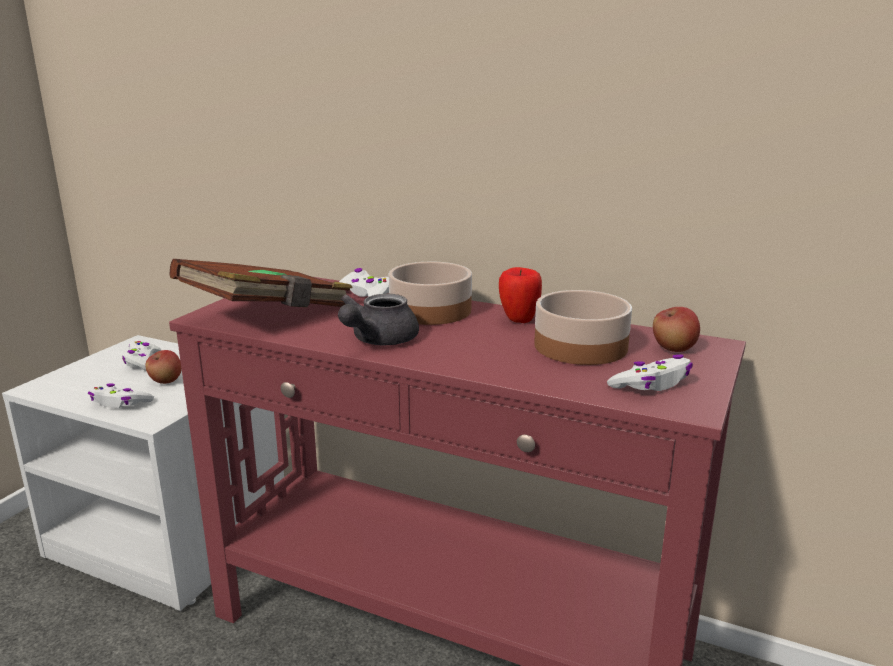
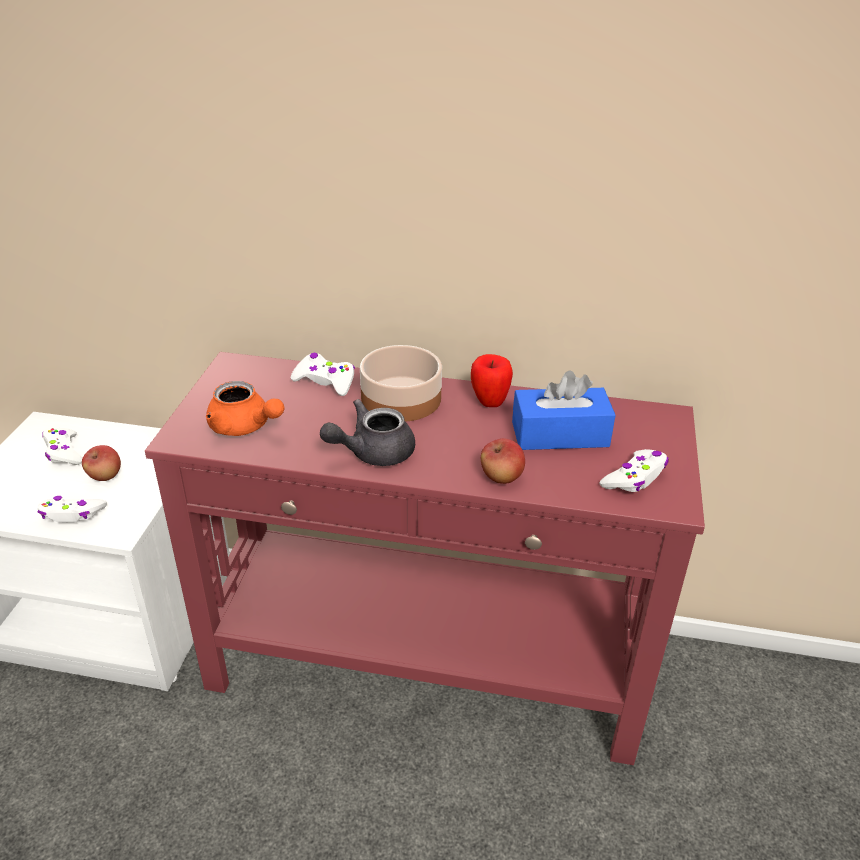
camera: 15 degrees left, 15 degrees up
(269, 315) = (244, 427): brown book -> orange teapot
(377, 341) = (372, 452): grey teapot -> grey teapot turned 45 degrees clockwise
(582, 346) = (560, 434): bowl -> blue tissue box
(673, 349) = (637, 426): apple -> apple (501, 477)

